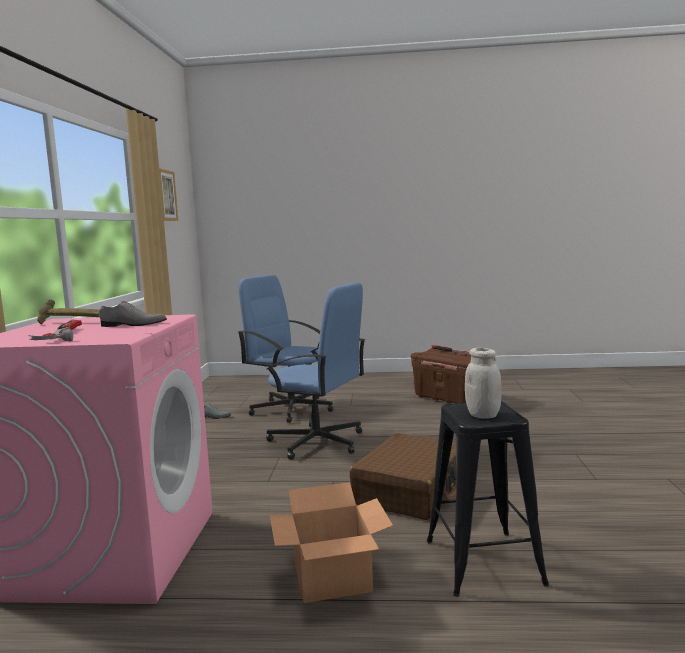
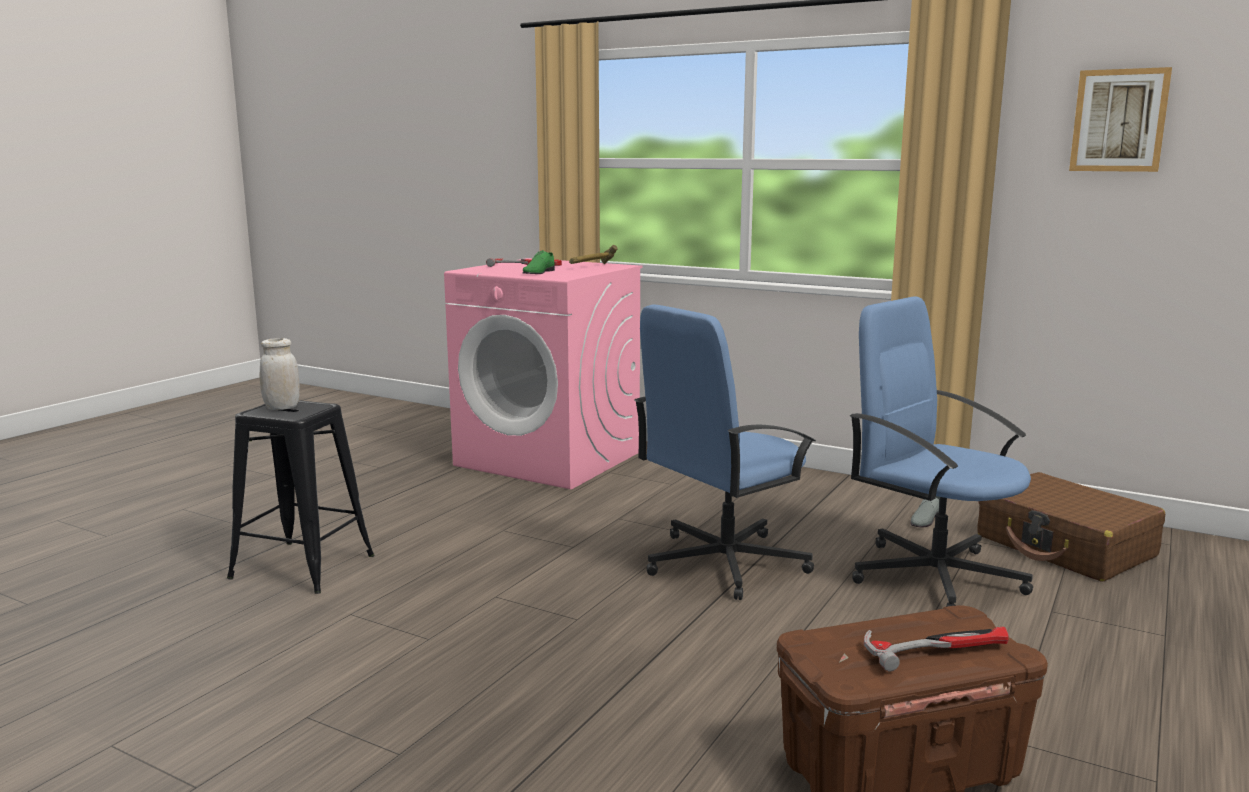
camera: 115 degrees right, 5 degrees up
(133, 324) = (538, 272): grey shoe -> green shoe
(291, 409) = (934, 575): blue office chair -> blue office chair turned 105 degrees counterclockwise
(333, 578) = (389, 512): cardboard box -> none
(412, 491) = (481, 578): brown suitcase -> brown suitcase (1065, 546)

